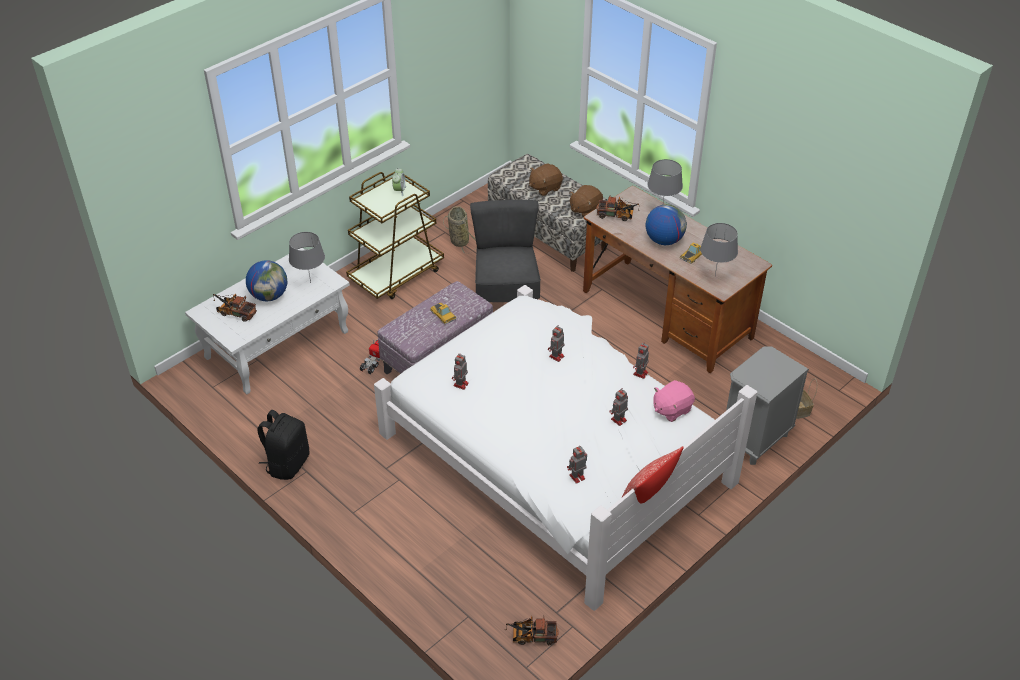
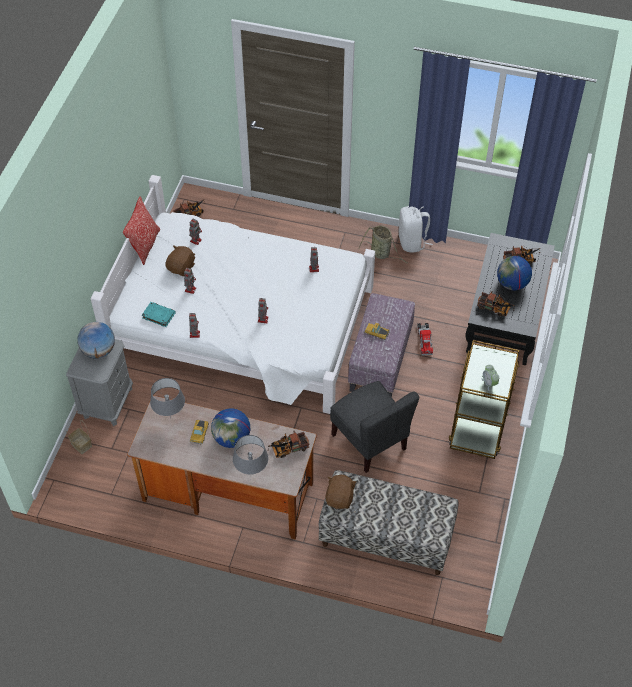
camera: 150 degrees right, 10 degrees up
(278, 344) = (505, 318): white coffee table -> black coffee table
(287, 463) = (412, 241): black backpack -> white backpack
(310, 282) = (495, 309): grey table lamp -> toy truck
(458, 240) = (459, 488): basket -> basket (381, 253)
(545, 188) = (395, 509): brown plush toy -> brown plush toy (181, 267)
(671, 409) = (158, 315): pink plush toy -> turquoise book
(762, 376) = (98, 351): none -> globe

